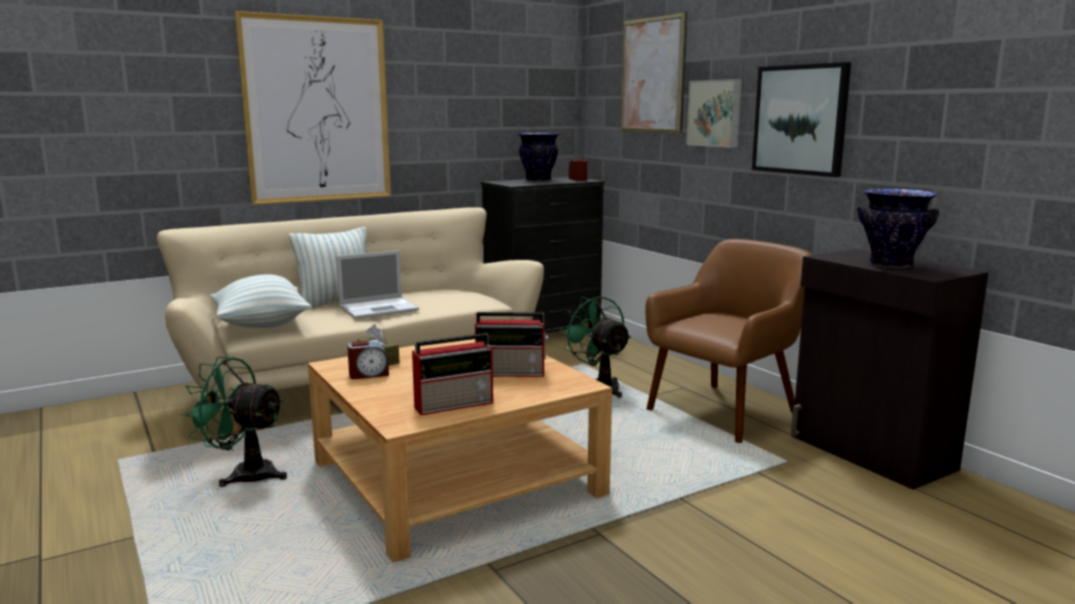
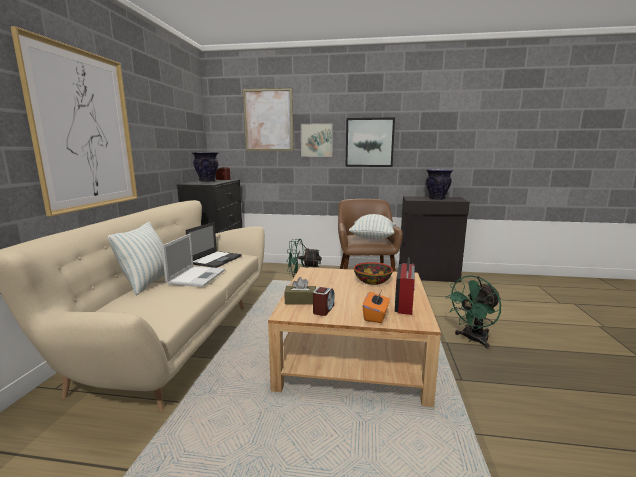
camera: 50 degrees left, 0 degrees up
(244, 474) = (246, 428): green fan -> green fan (472, 339)
(261, 325) = (146, 314): pillow -> pillow (372, 239)
(386, 400) = (376, 316): none -> orange tissue box
(447, 297) = (216, 259): none -> laptop
(512, 372) = (372, 281): radio -> bowl

